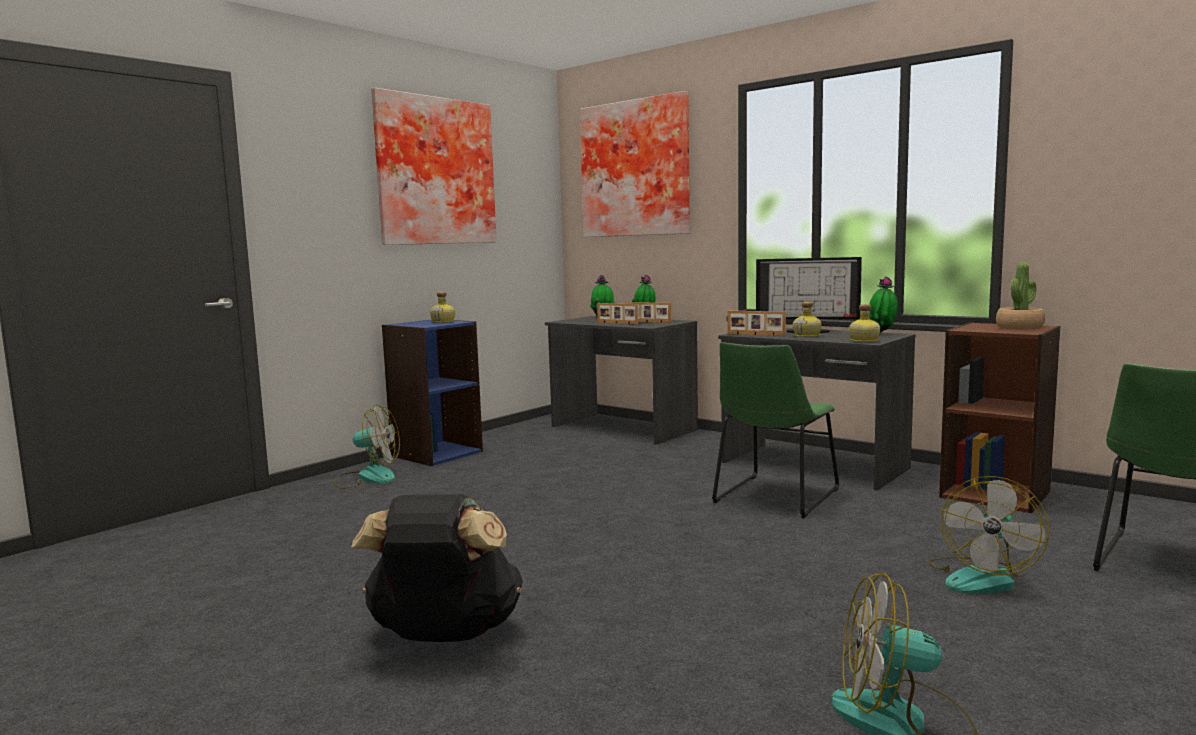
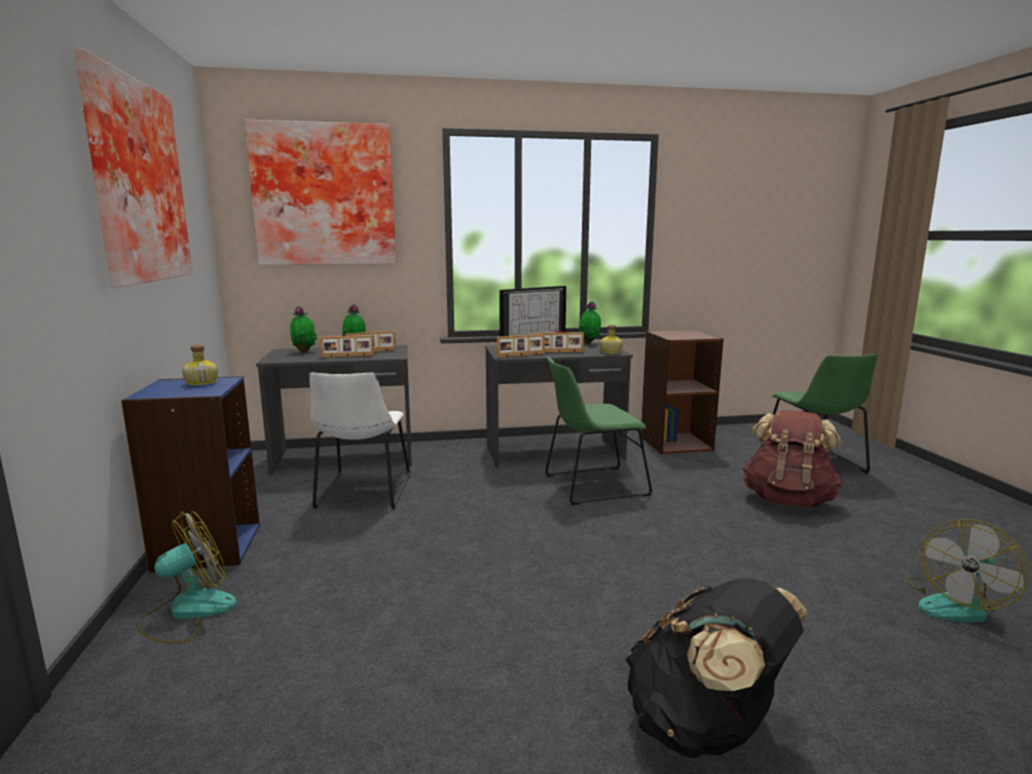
camera: 50 degrees left, 5 degrees up
(580, 451) = (363, 493): none -> white chair
(774, 497) = (591, 485): green chair -> green chair turned 90 degrees clockwise
(807, 336) = (559, 352): bottle -> picture frame
(982, 578) = (788, 500): fan -> brown backpack
(1019, 327) = (689, 333): potted plant -> none

